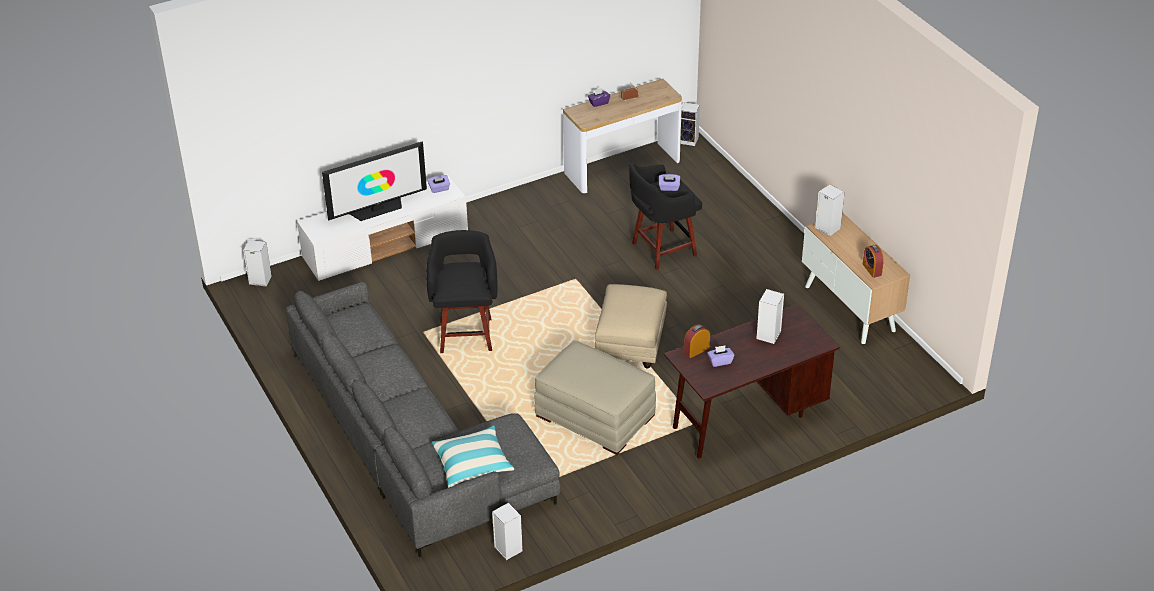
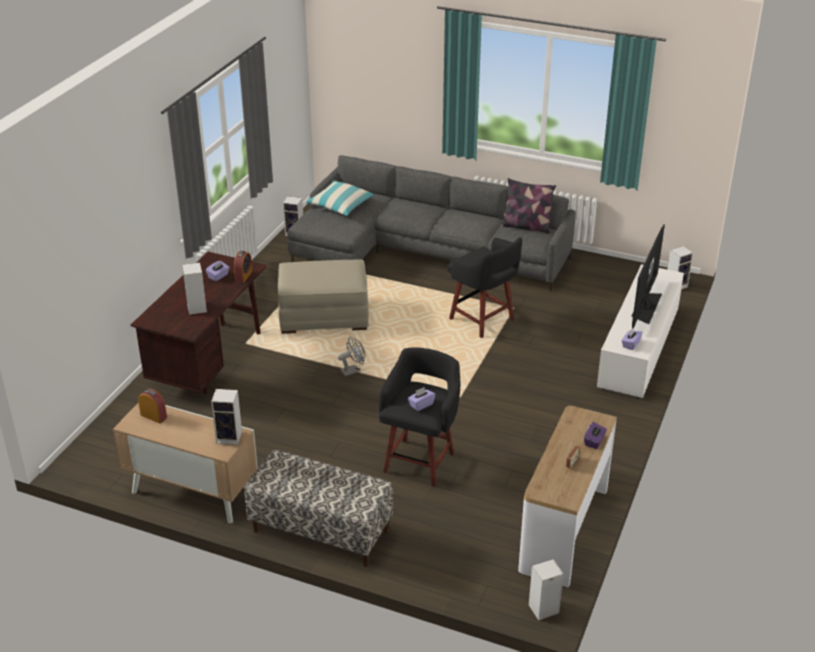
camera: 140 degrees right, 5 degrees down
(340, 332) = (526, 227): none -> pillow
(630, 345) = (353, 370): beige ottoman -> grey fan
(779, 240) = (320, 531): none -> bench

